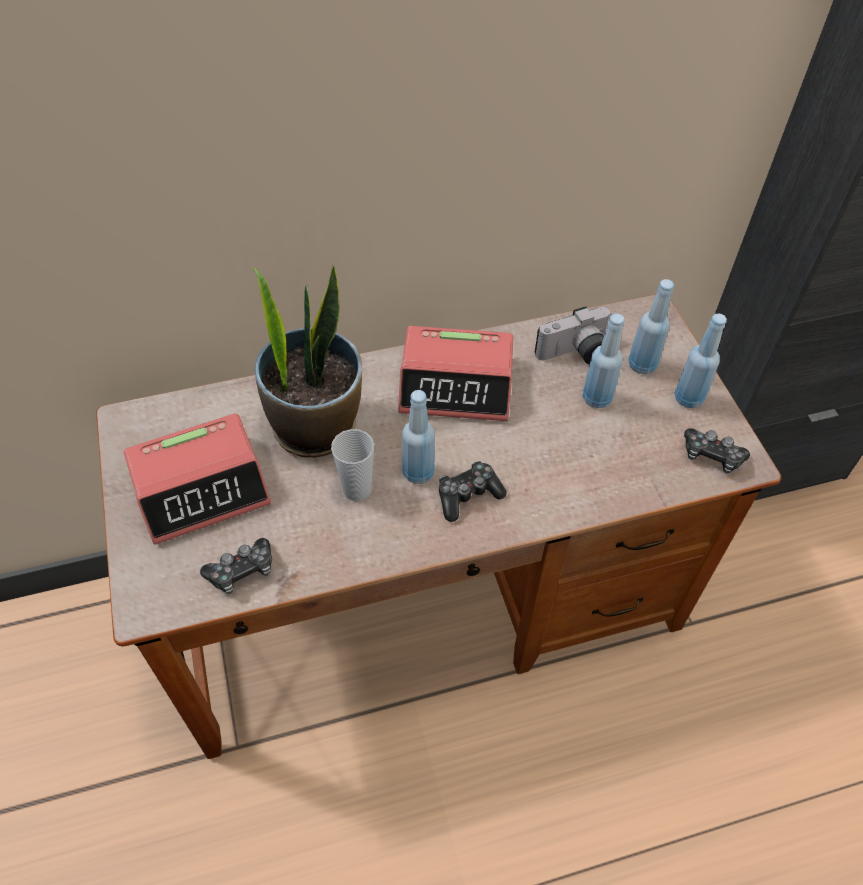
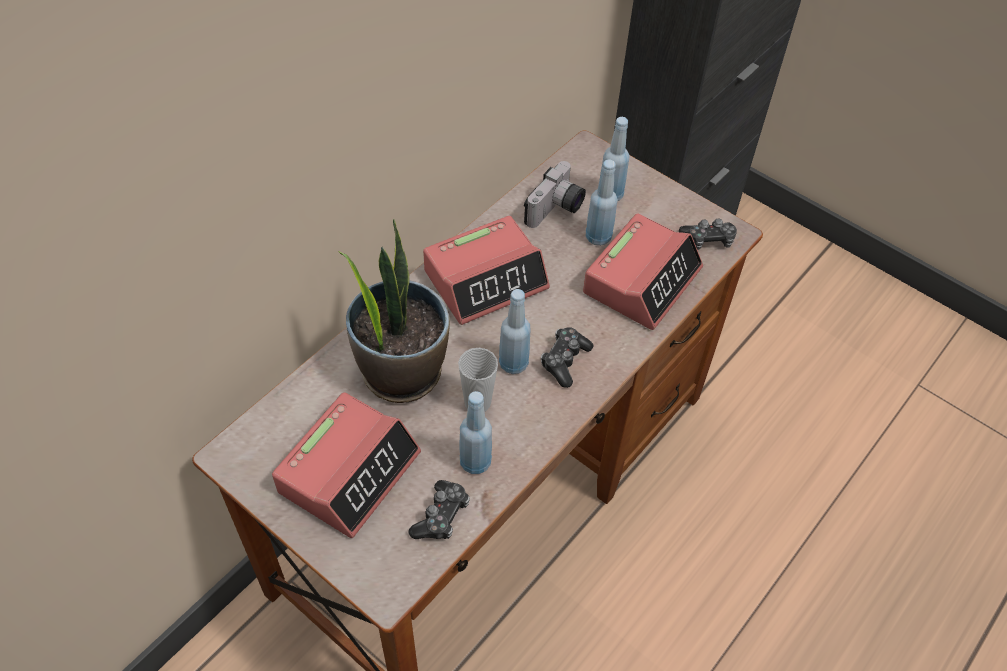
camera: 35 degrees left, 0 degrees up
(608, 460) = (642, 280): none -> alarm clock
(688, 398) = (661, 204): blue bottle -> blue bottle (475, 462)

